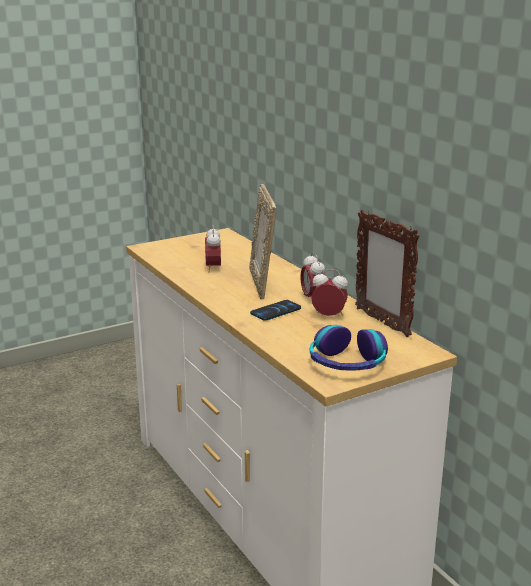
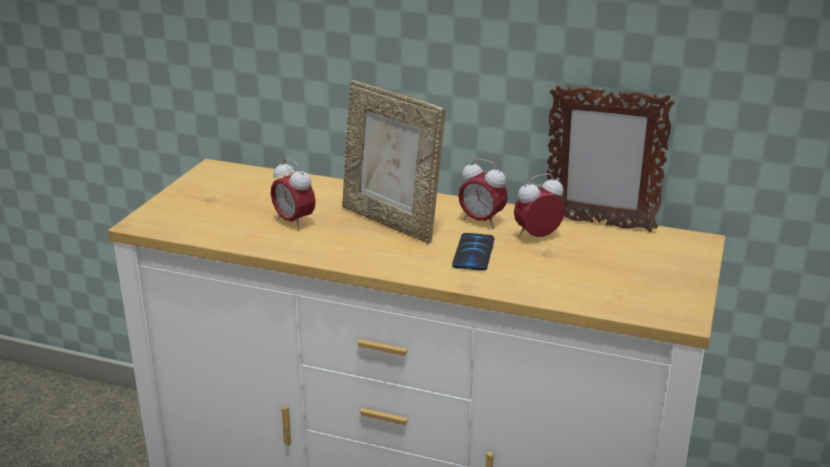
camera: 40 degrees left, 5 degrees up
(347, 363) = (657, 287): headphones -> none

